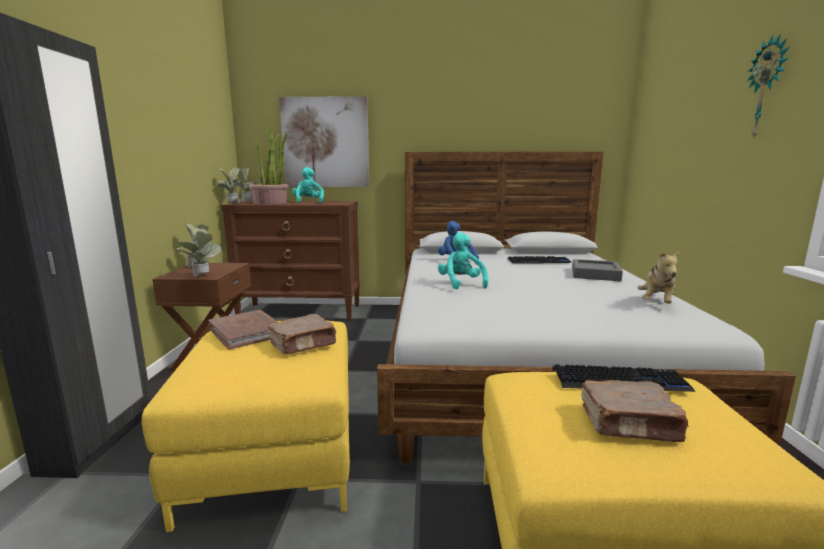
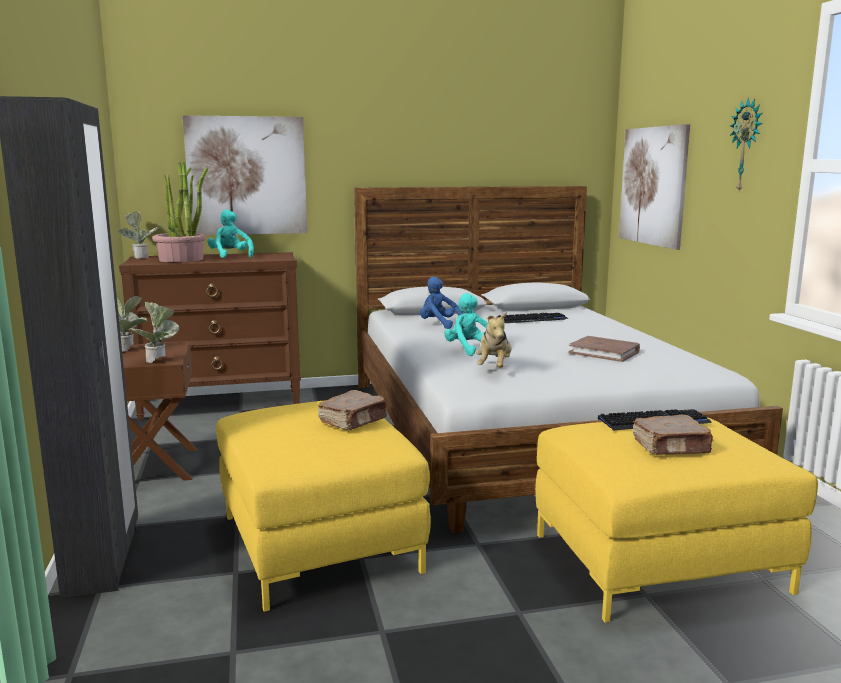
camera: 15 degrees left, 0 degrees up
(231, 204) = (131, 263): potted plant -> none
(247, 332) = (279, 416): brown book -> brown book (604, 352)
(595, 274) = (598, 331): grey tray -> none
(656, 302) = (666, 355): plush toy -> plush toy (494, 367)
(663, 146) = (653, 186): none -> picture

